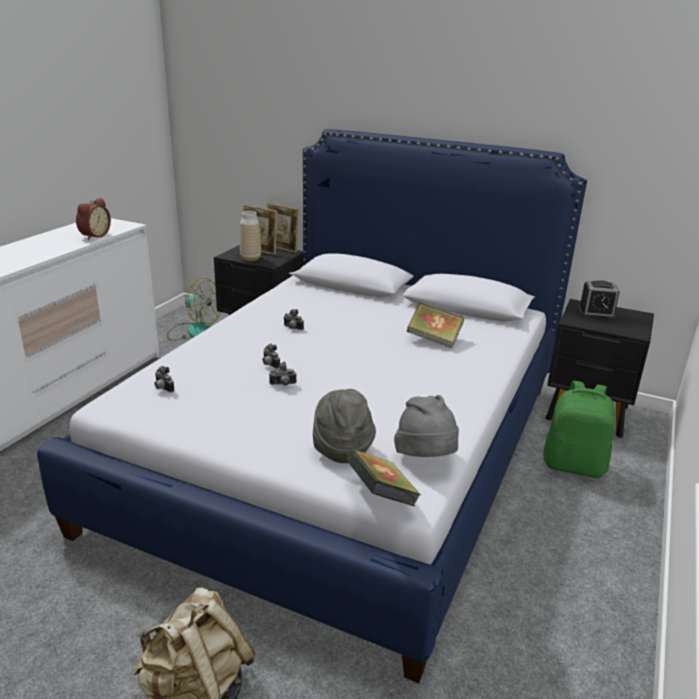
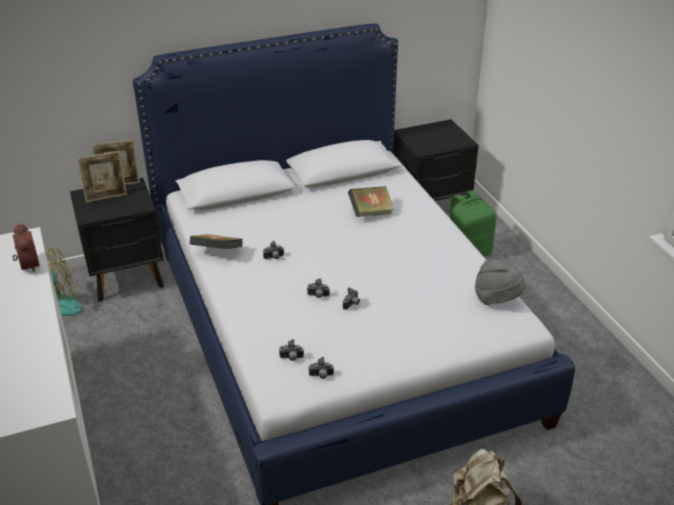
camera: 45 degrees left, 10 degrees up
(157, 413) = (321, 376): none -> camera
(250, 258) = (115, 209): vase -> none
(341, 448) = (453, 322): grey hat -> none
(381, 496) = (513, 335): book -> book (217, 253)
(596, 313) = (424, 136): alarm clock -> none

